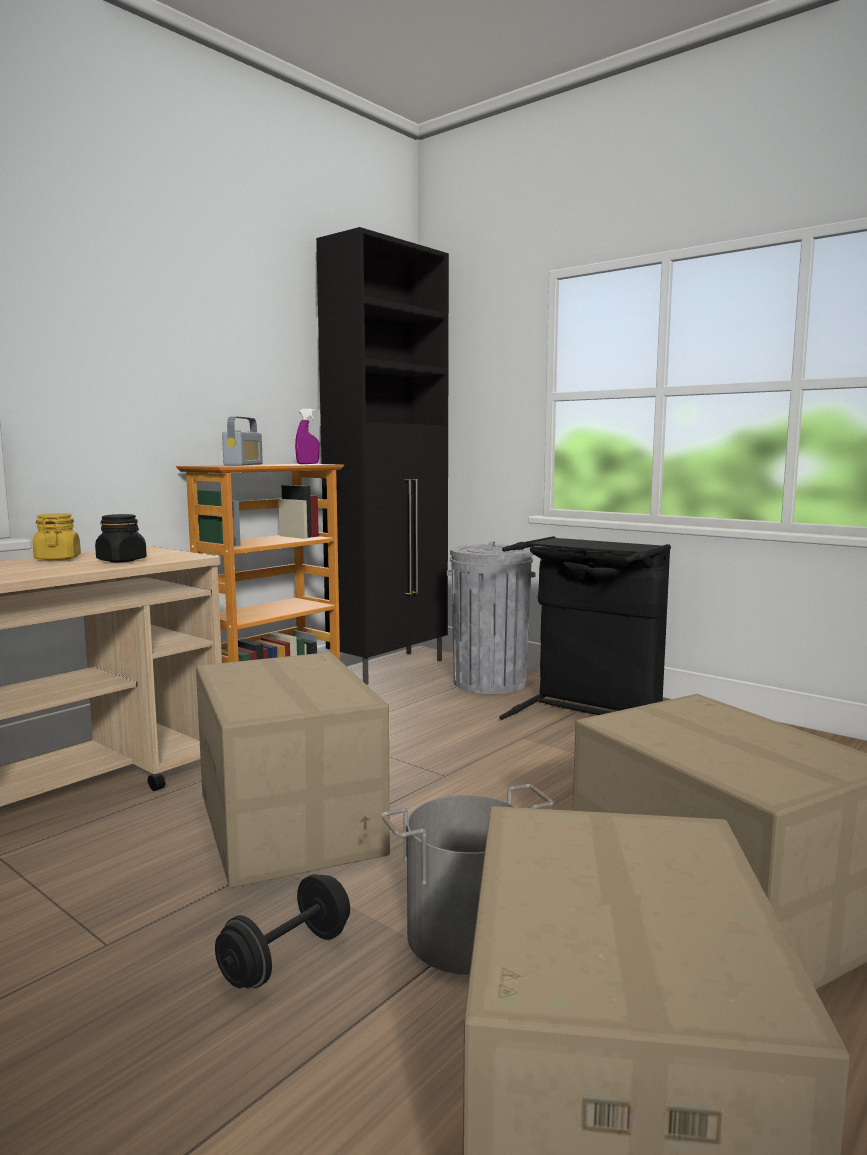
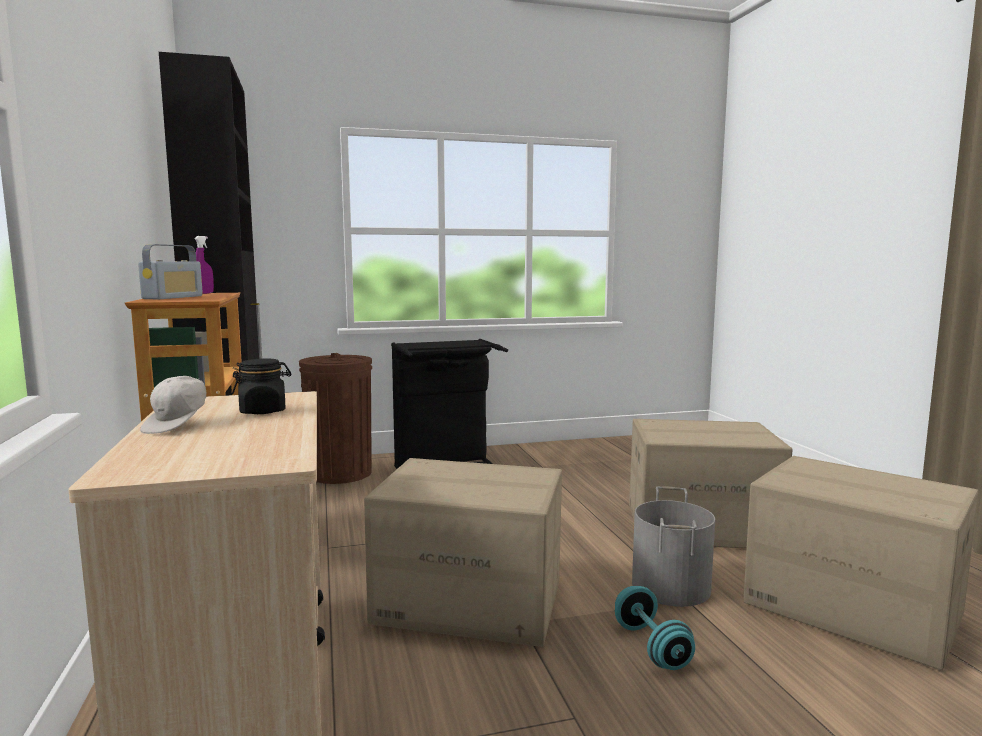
camera: 55 degrees left, 0 degrees up
(58, 558) = (179, 425): yellow jar -> white cap
(243, 464) = (173, 297): radio -> radio turned 60 degrees clockwise
(286, 958) = (651, 647): black dumbbell -> turquoise dumbbell
(489, 682) = (340, 473): grey trash can -> brown trash can

